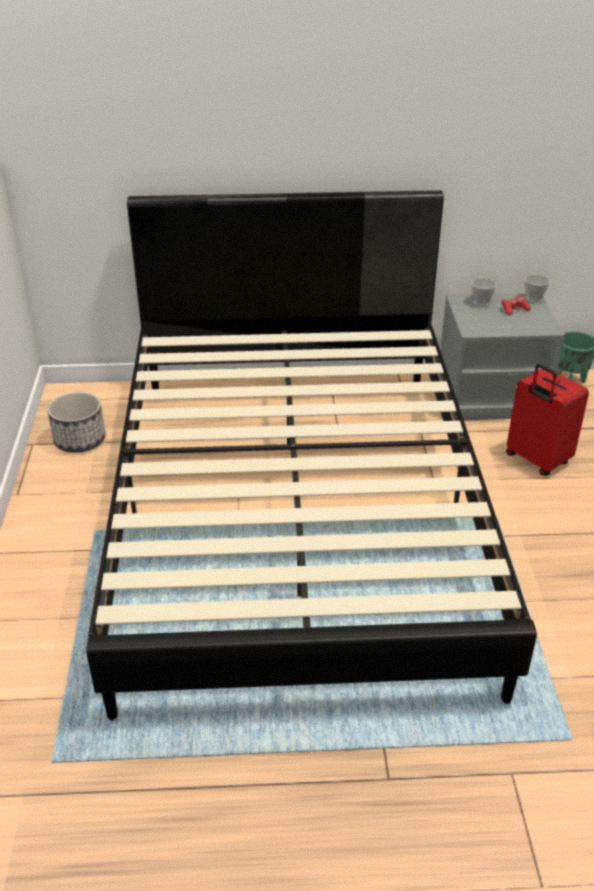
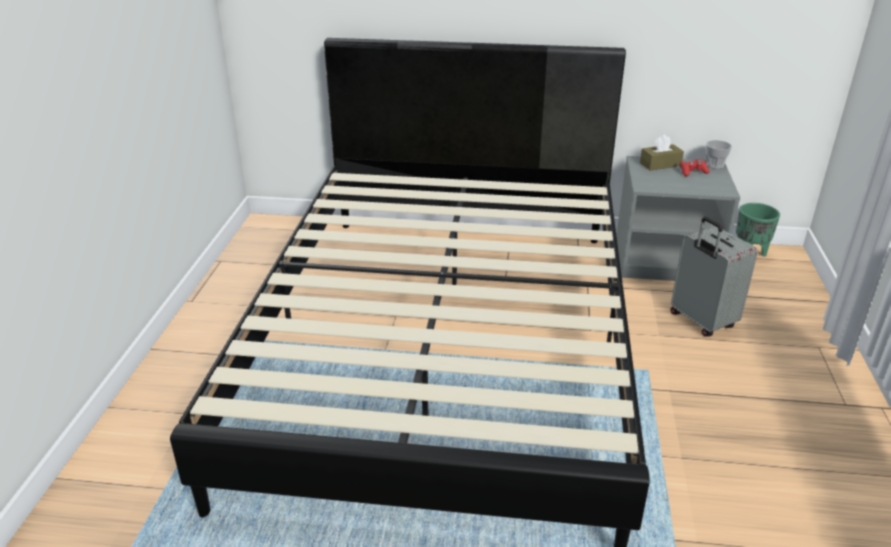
camera: 10 degrees right, 5 degrees down
(80, 440) = (263, 261): planter -> none
(481, 303) = (660, 164): cup -> brown tissue box
(536, 460) = (701, 321): red suitcase -> grey suitcase

